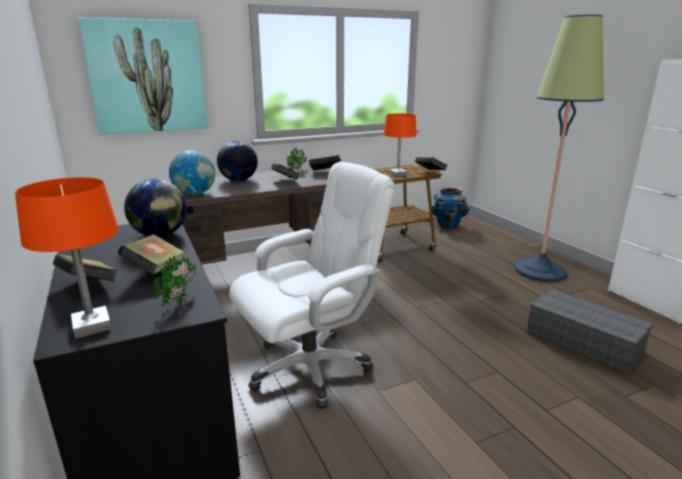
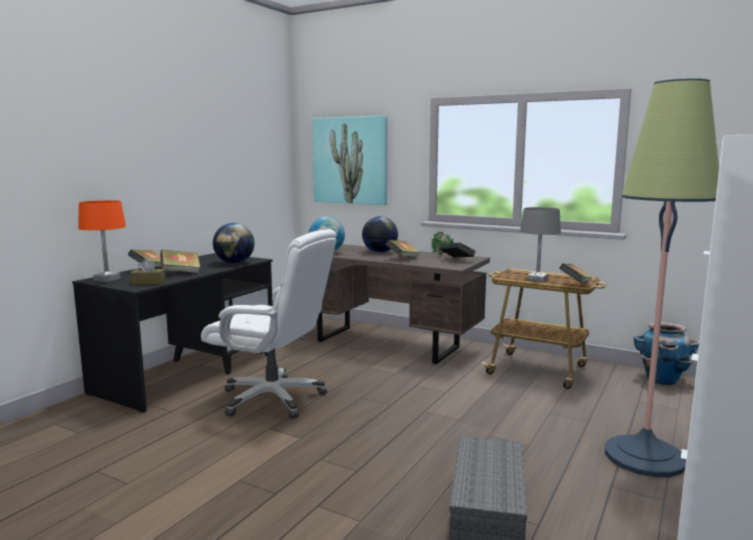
camera: 55 degrees right, 10 degrees down
(182, 299) = (148, 283): potted plant -> brown tissue box
(398, 174) = (537, 279): orange table lamp -> grey table lamp

